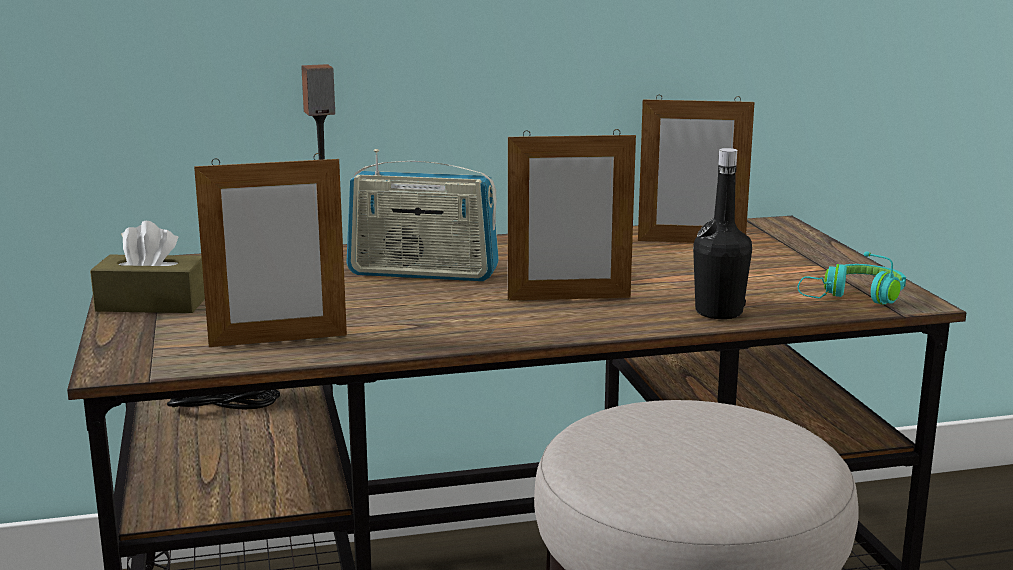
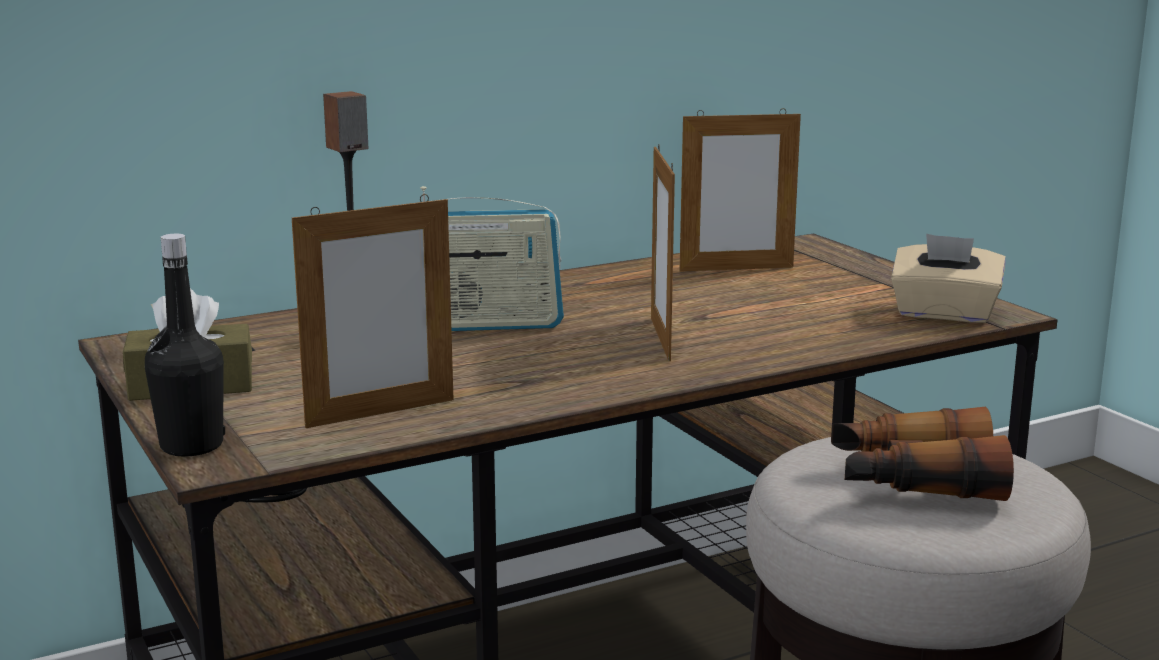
camera: 15 degrees left, 0 degrees up
(569, 298) = (660, 338): picture frame -> picture frame turned 105 degrees clockwise
(687, 449) = (913, 481): none -> binoculars
(718, 312) = (825, 340): black bottle -> black bottle (191, 446)
(855, 298) = (944, 313): turquoise headphones -> beige tissue box

